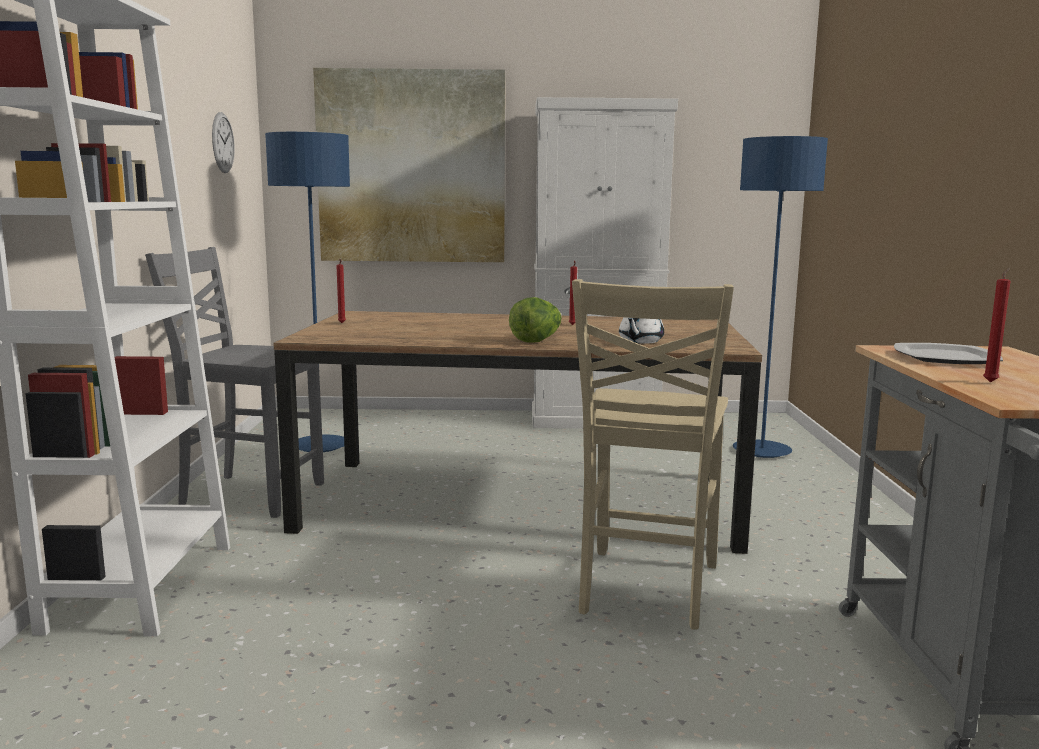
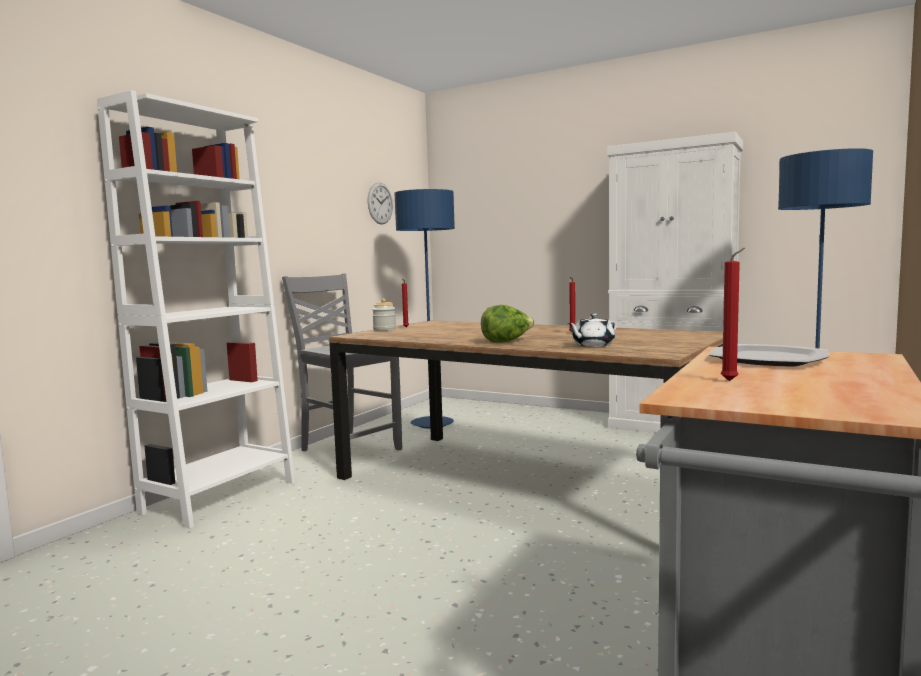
camera: 30 degrees right, 5 degrees down
(323, 328) = (384, 329): none -> jar
(412, 167) = (528, 213): picture -> none
(645, 589) = (540, 569): beige chair -> none

